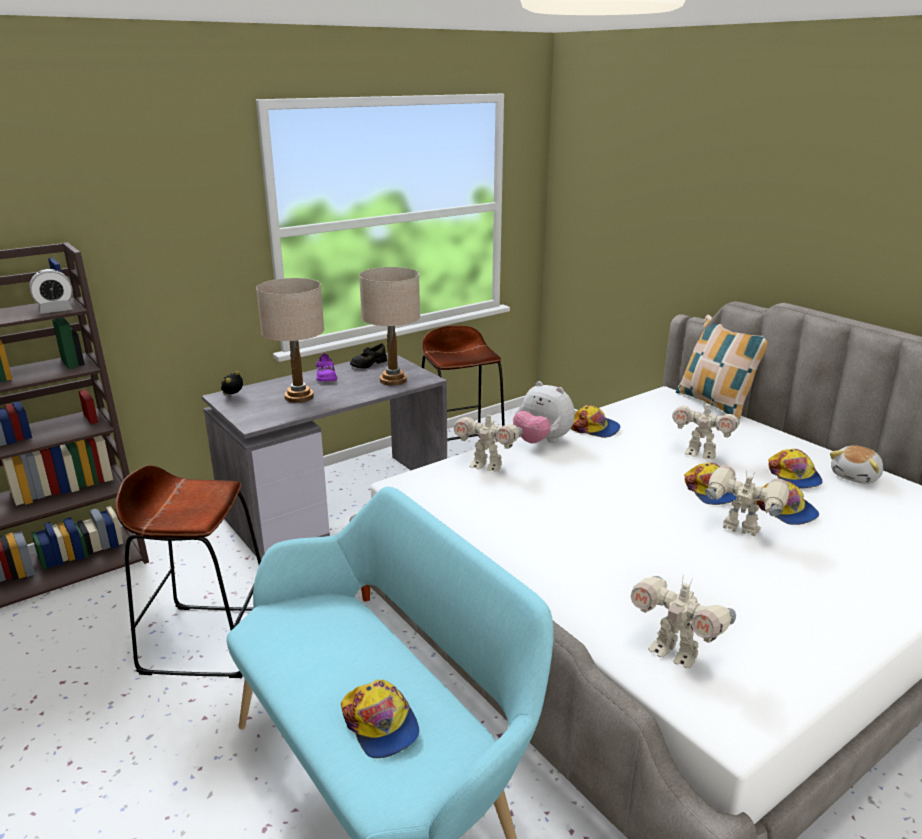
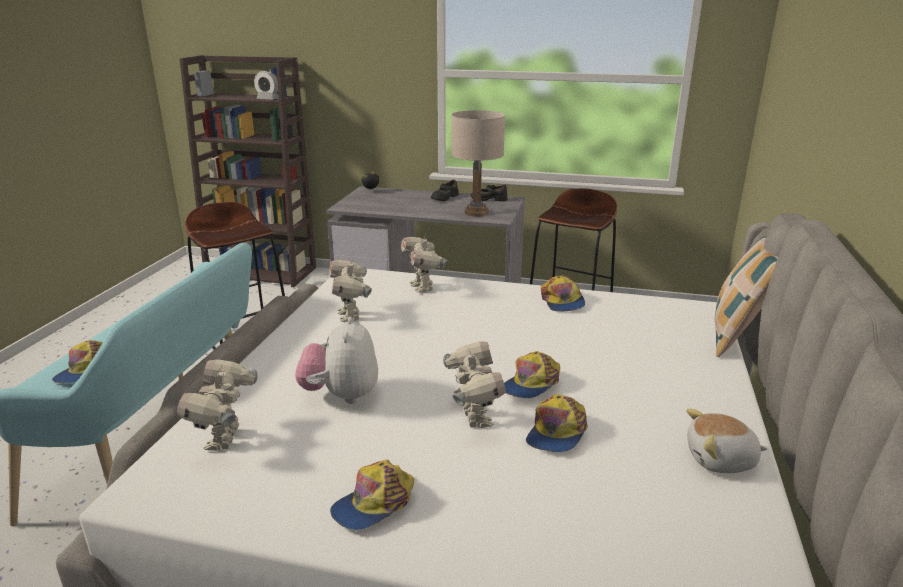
camera: 50 degrees right, 0 degrees up
(299, 397) = (400, 202): beige table lamp -> none
(326, 376) = (444, 197): purple shoe -> black shoe
(542, 441) = (499, 291): plush toy -> plush toy (341, 395)
(700, 454) = (602, 358): toy robot -> toy robot (351, 316)
(794, 476) = (645, 420): cap -> cap (374, 504)

